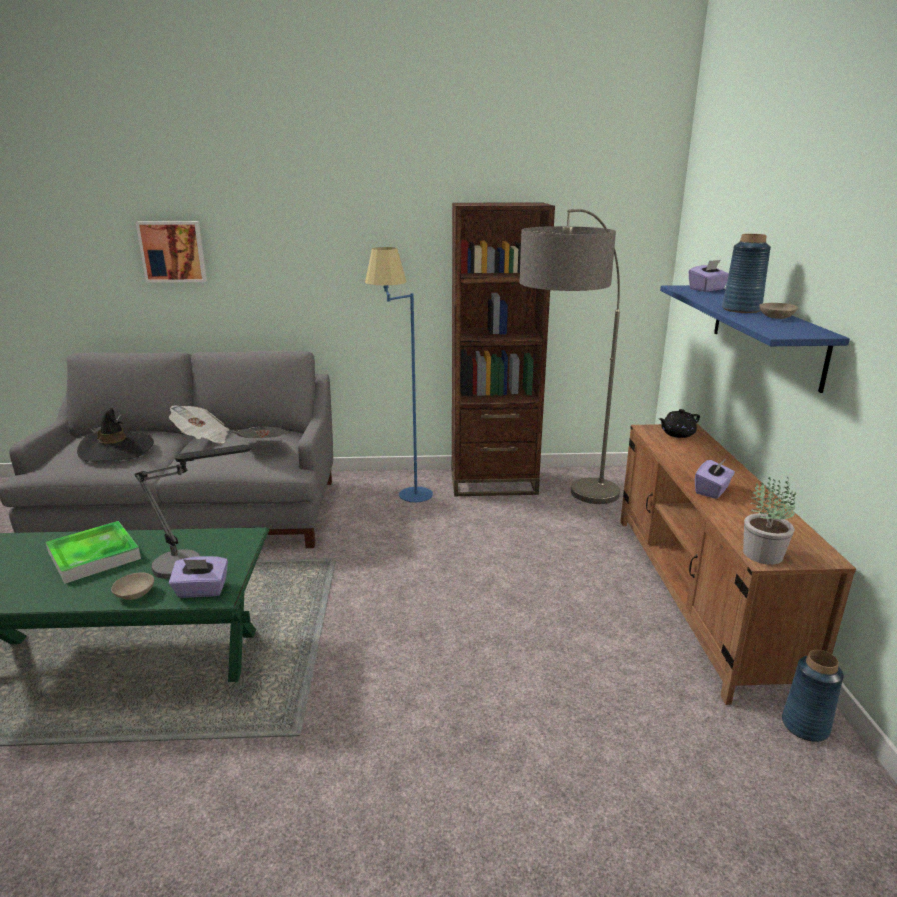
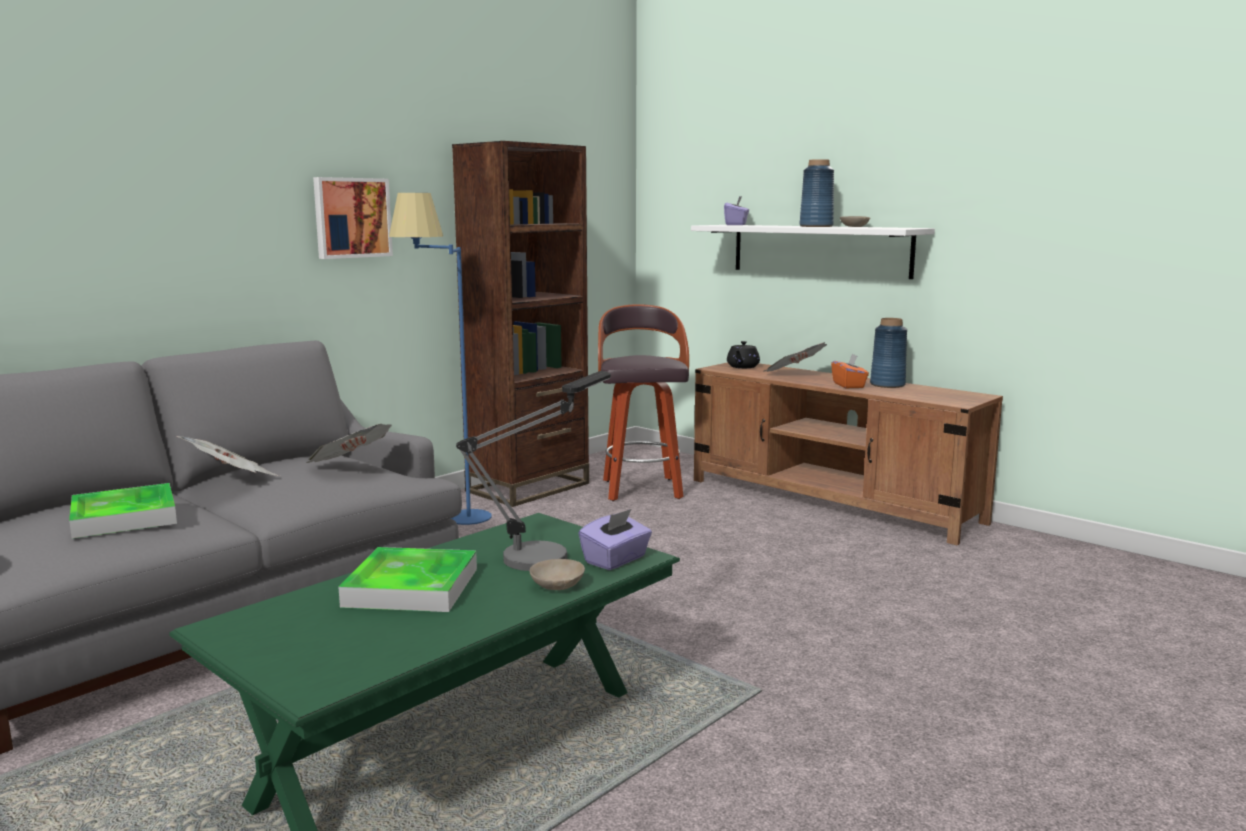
camera: 45 degrees left, 10 degrees down
(116, 449) = (124, 517): black hat -> tray
(173, 251) = (73, 202): picture -> picture (351, 218)
(565, 514) = (641, 489): floor lamp -> stool
(697, 459) = (793, 375): none -> newspaper
(712, 490) = (849, 385): purple tissue box -> orange tissue box
(762, 554) = (953, 401): potted plant -> none
(765, 333) = (819, 250): blue shelf -> white shelf
(805, 726) = (1007, 537): blue vase -> blue vase (887, 385)

